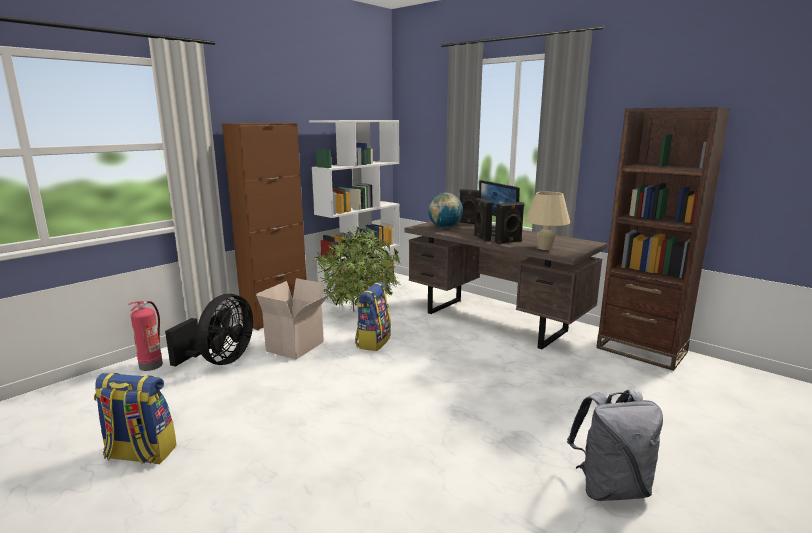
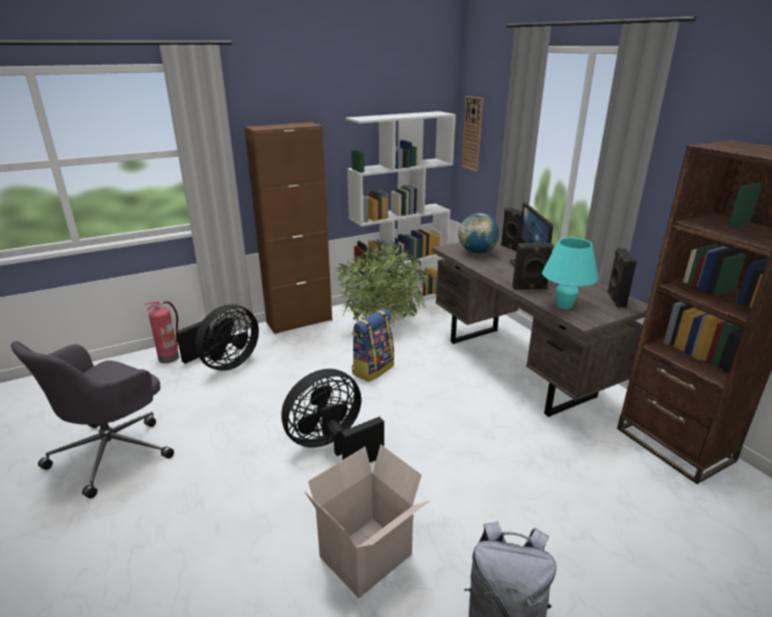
camera: 20 degrees right, 10 degrees up
(140, 454) = (114, 451): backpack -> grey office chair
(296, 347) = (297, 361): cardboard box -> cardboard box (366, 558)
(377, 403) = (332, 446): none -> black fan
(410, 138) = (472, 134): none -> wall clock
(481, 238) = (503, 276): black speaker -> black speaker (615, 300)
(545, 248) = (564, 305): beige table lamp -> turquoise table lamp

